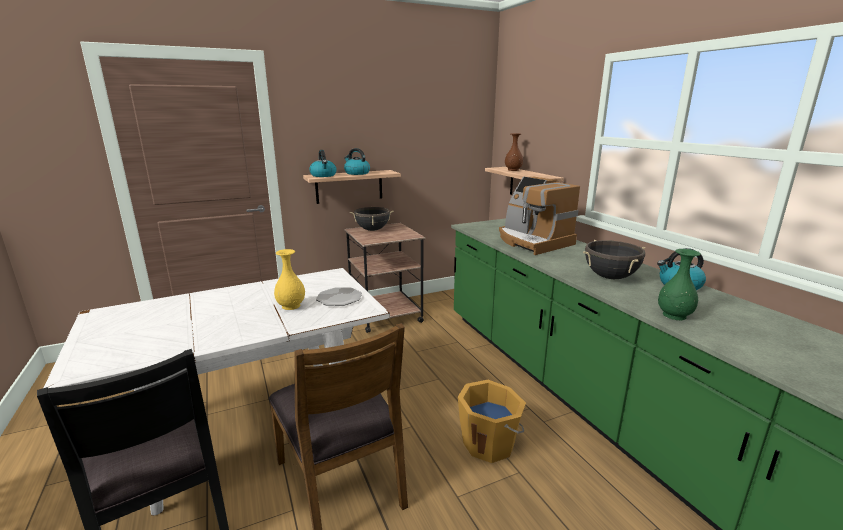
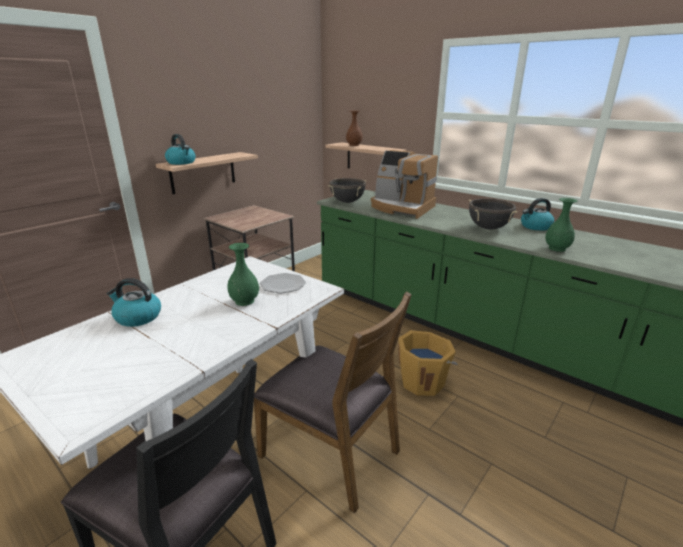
camera: 25 degrees left, 5 degrees up
(291, 306) = (244, 301): yellow vase -> green vase
(356, 173) = (213, 157): kettle -> kettle (137, 317)
(372, 230) = (234, 215): black cooking pot -> black cooking pot (347, 202)

